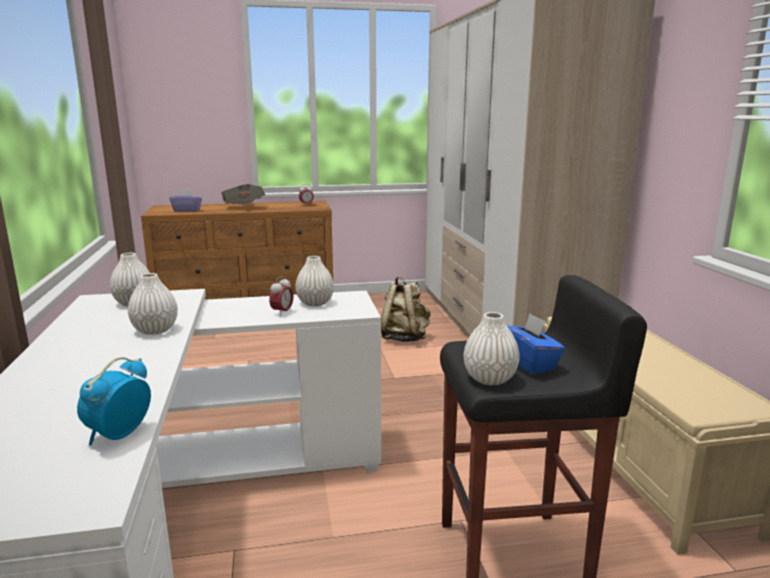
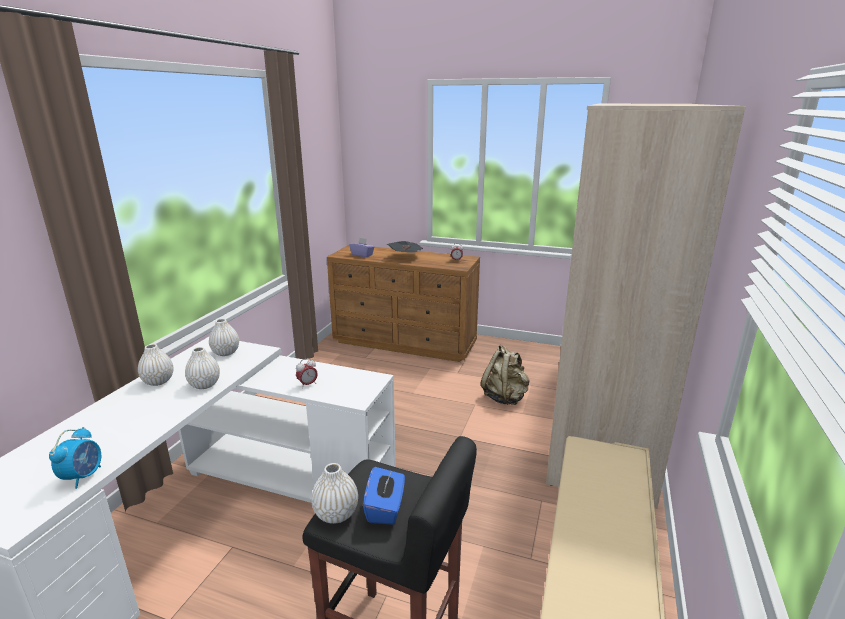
camera: 30 degrees right, 5 degrees up
(118, 435) = (83, 476): alarm clock -> alarm clock turned 135 degrees clockwise
(315, 303) = (340, 380): white vase -> white vase (158, 381)

